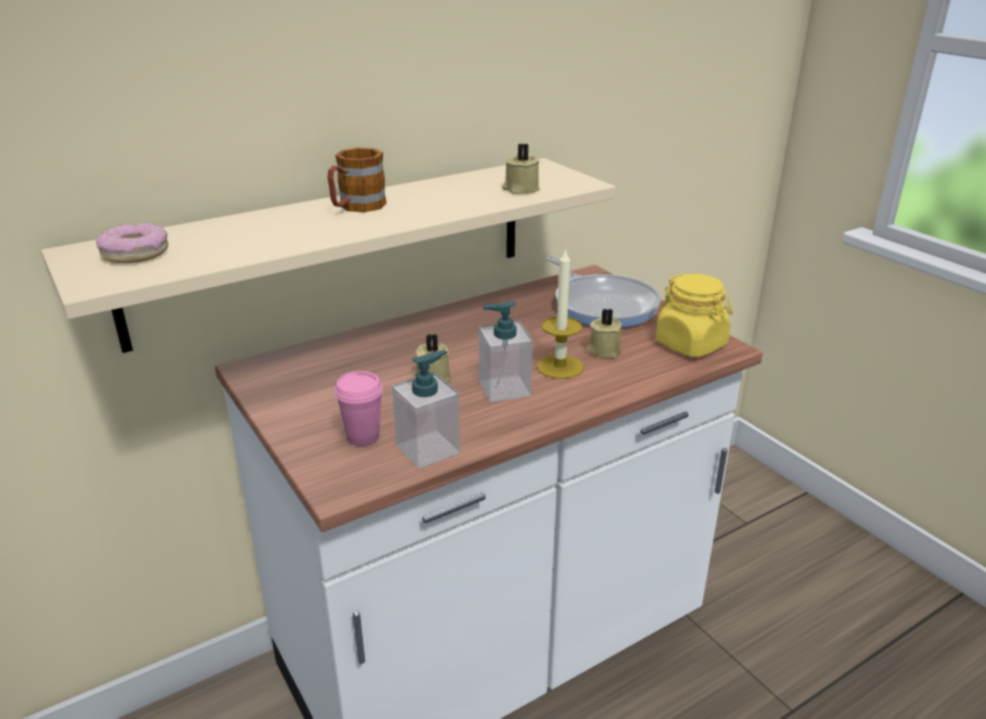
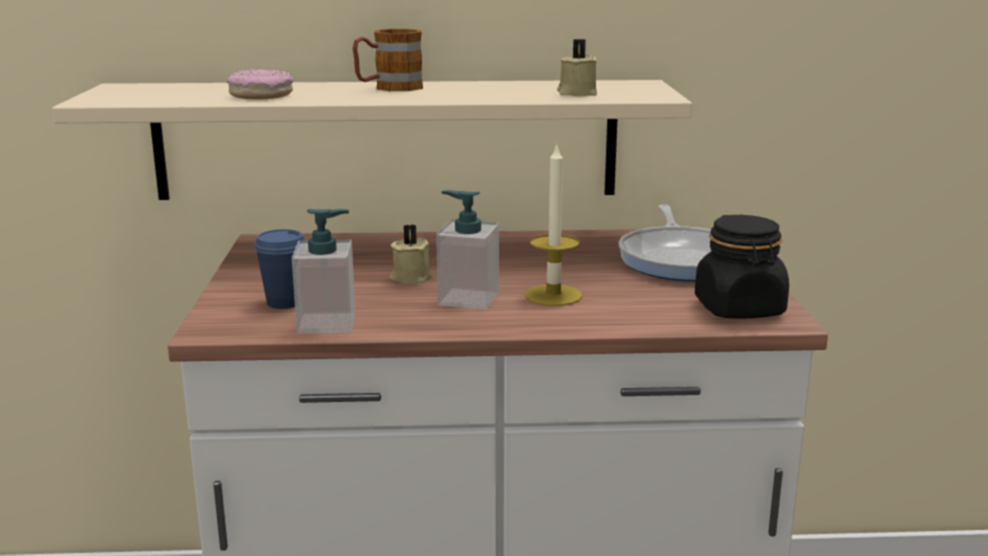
camera: 30 degrees right, 10 degrees down
(135, 253) = (156, 91): donut -> donut (261, 95)
(363, 437) = (284, 303): pink cup -> blue cup
(604, 350) = (625, 293): beige candle -> none
(691, 344) = (739, 309): yellow jar -> black jar

